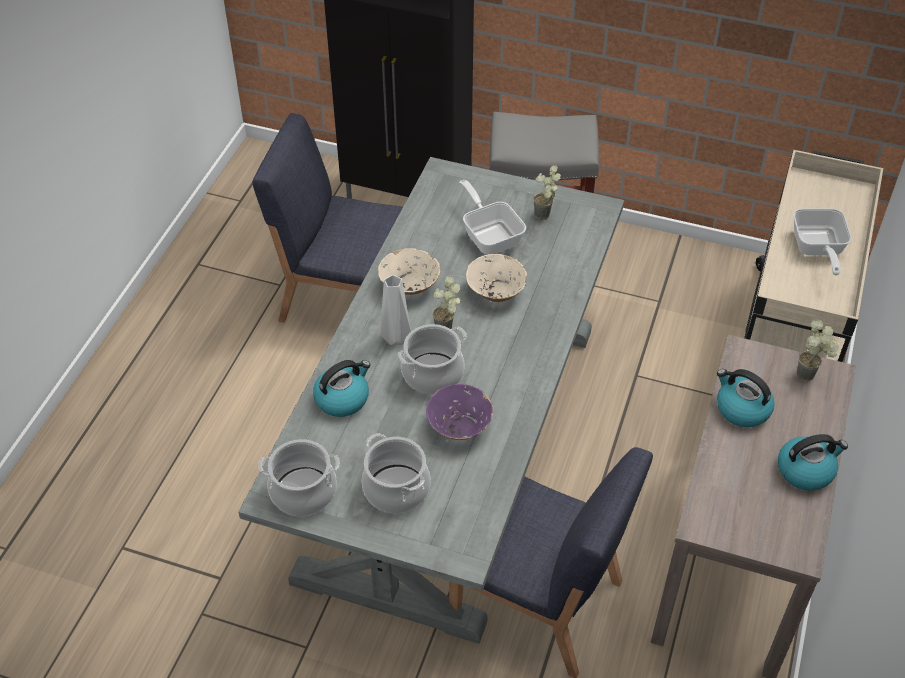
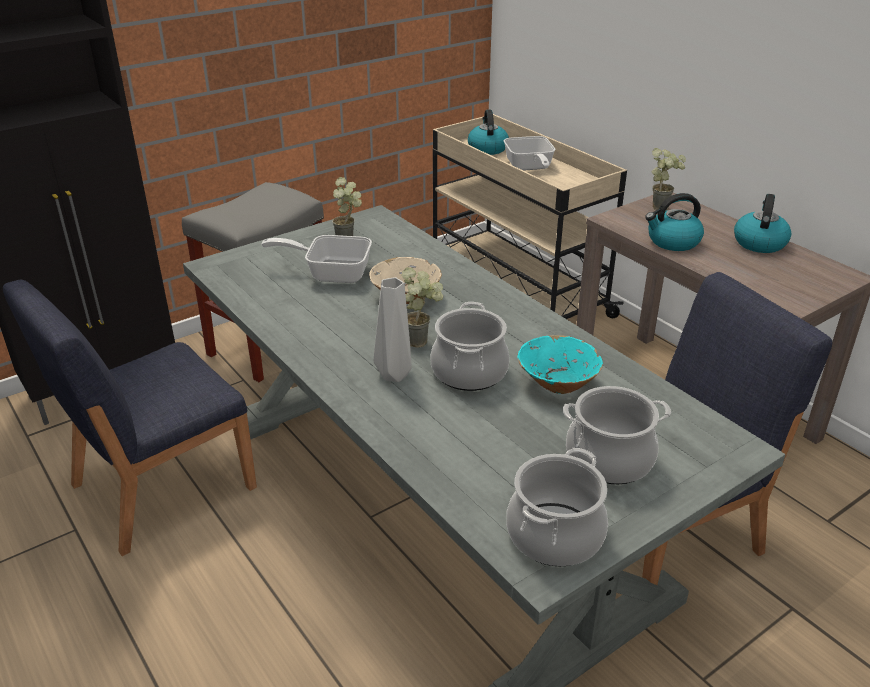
camera: 55 degrees left, 15 degrees down
(342, 398) = (439, 445): kettle -> kettle (487, 148)
(410, 286) = (333, 338): beige bowl -> none
(459, 427) = (558, 384): purple bowl -> turquoise bowl
(817, 249) = (529, 168): frying pan -> frying pan turned 45 degrees clockwise

